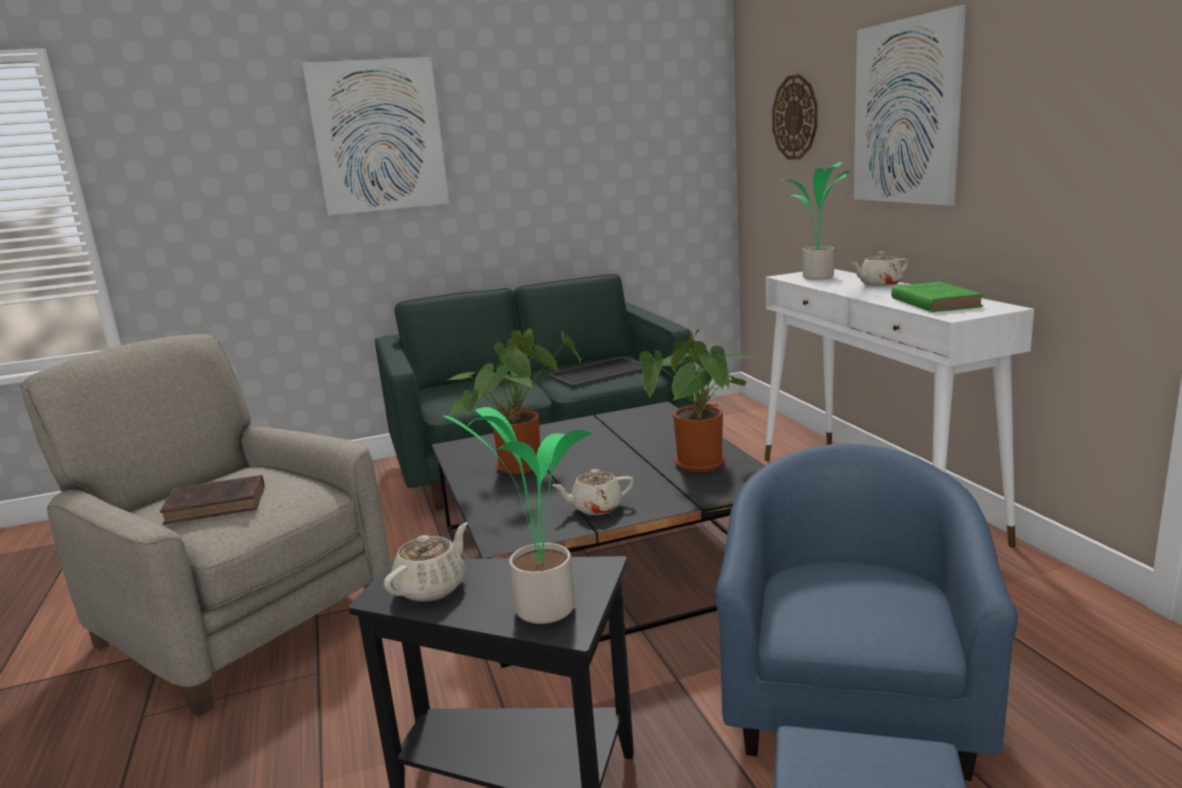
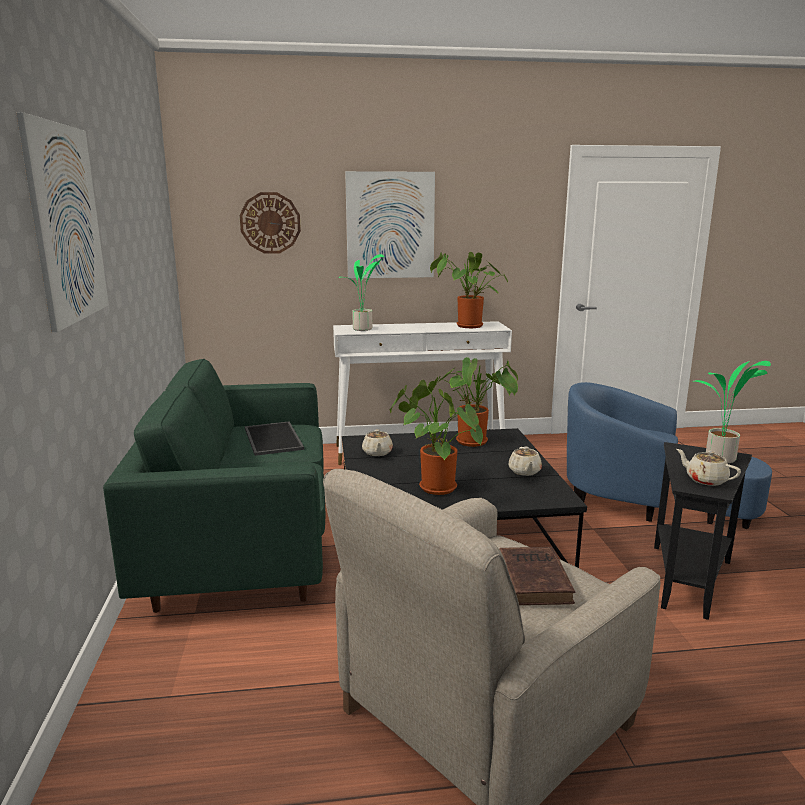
camera: 80 degrees left, 0 degrees up
(879, 284) = (406, 326): beige teapot -> beige teapot (377, 453)
(934, 302) = (466, 326): green book -> potted plant

